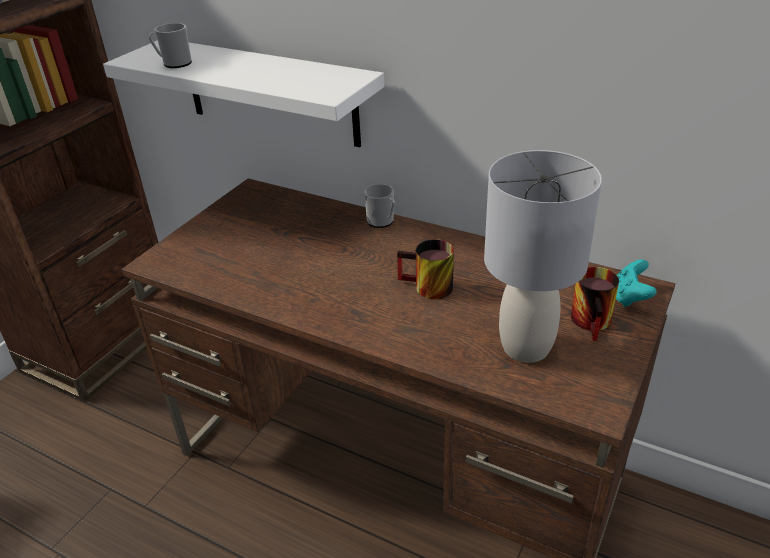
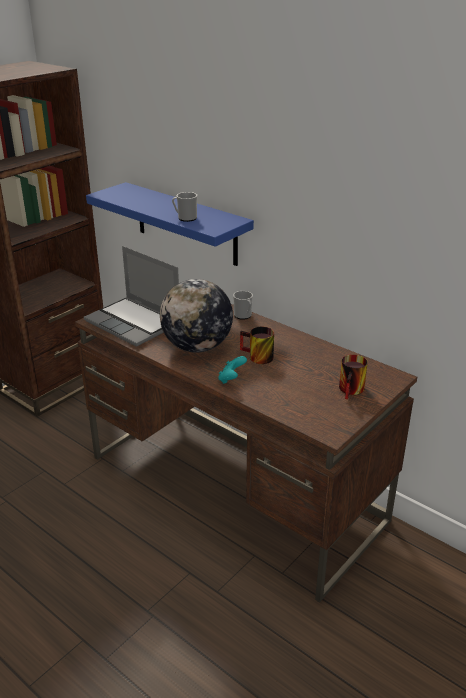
camera: 10 degrees right, 5 degrees down
(174, 64) = (128, 200): mug -> mug (185, 218)
(219, 257) = (134, 323): none -> laptop
(270, 92) = (186, 224): white shelf -> blue shelf
(329, 284) = (197, 347): none -> globe
(526, 347) = (303, 396): grey table lamp -> none
(629, 297) = (382, 380): turquoise game controller -> turquoise game controller (231, 379)

